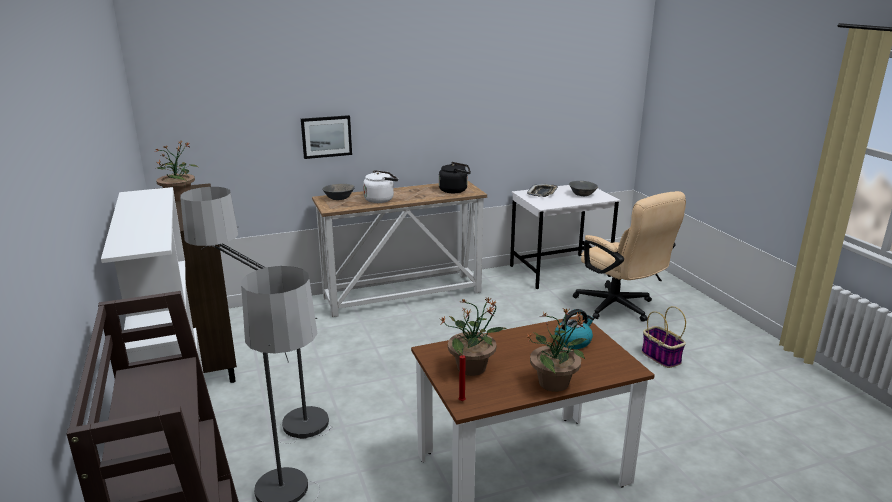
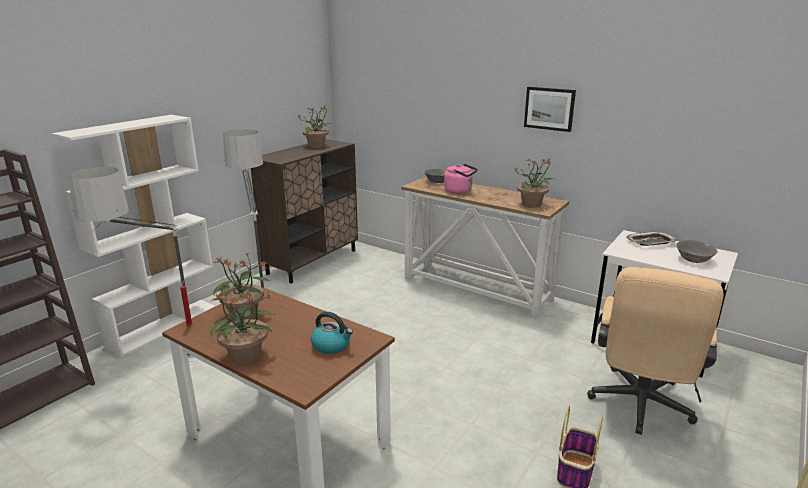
camera: 55 degrees right, 0 degrees up
(326, 136) = (446, 126): picture -> picture (549, 108)
(380, 199) = (460, 191): white kettle -> pink kettle
(455, 190) = (532, 204): black kettle -> potted plant

